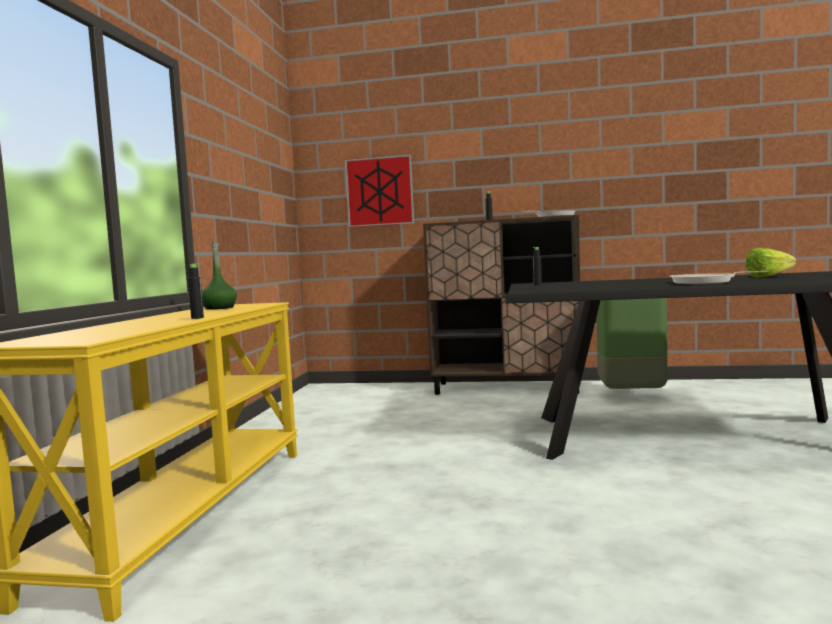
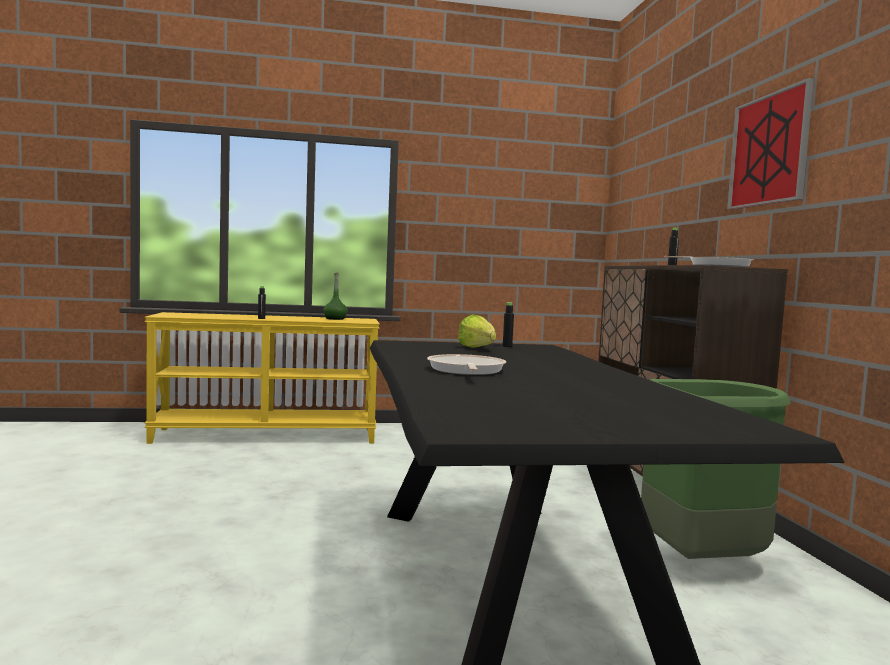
camera: 70 degrees right, 0 degrees up
(379, 191) = (646, 225): picture -> picture (769, 150)
(773, 276) = (579, 392): lettuce -> lettuce (479, 349)

